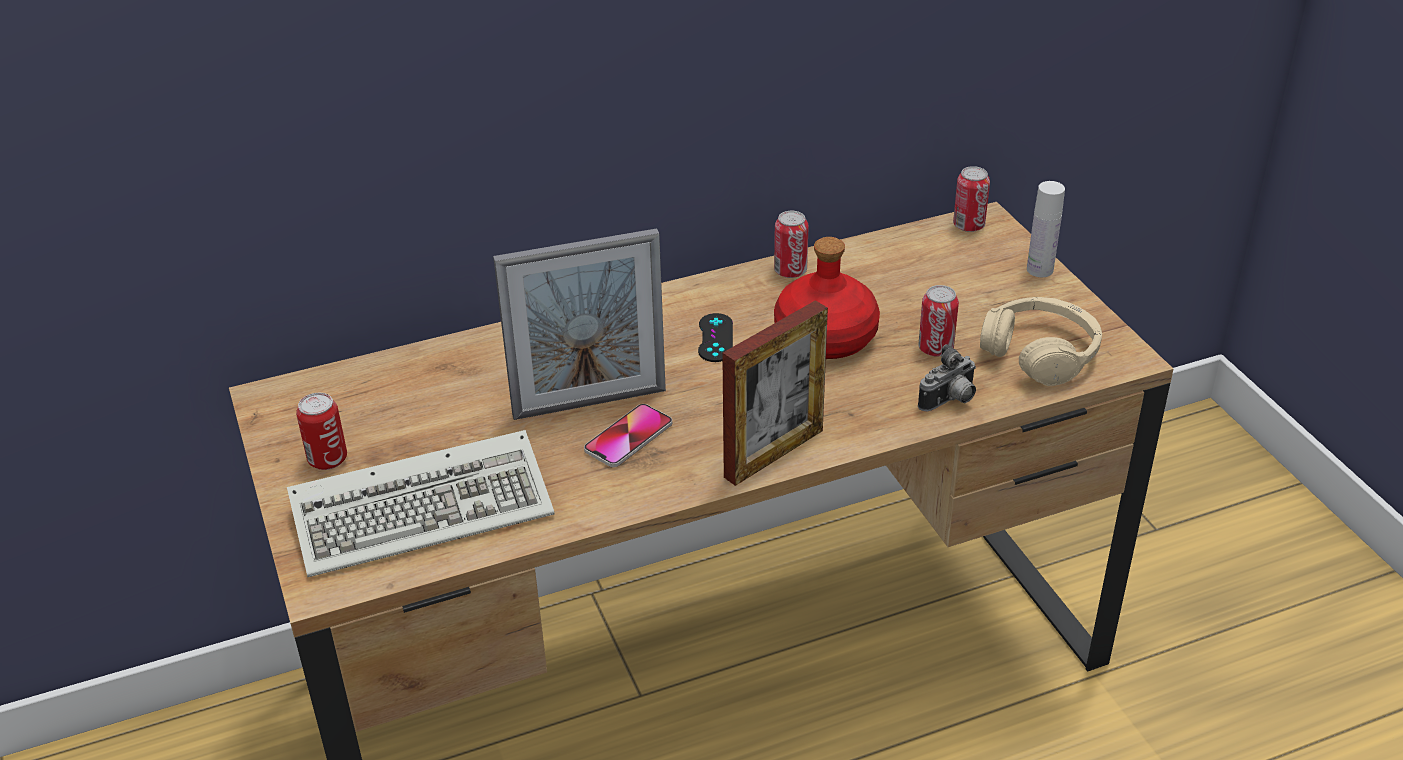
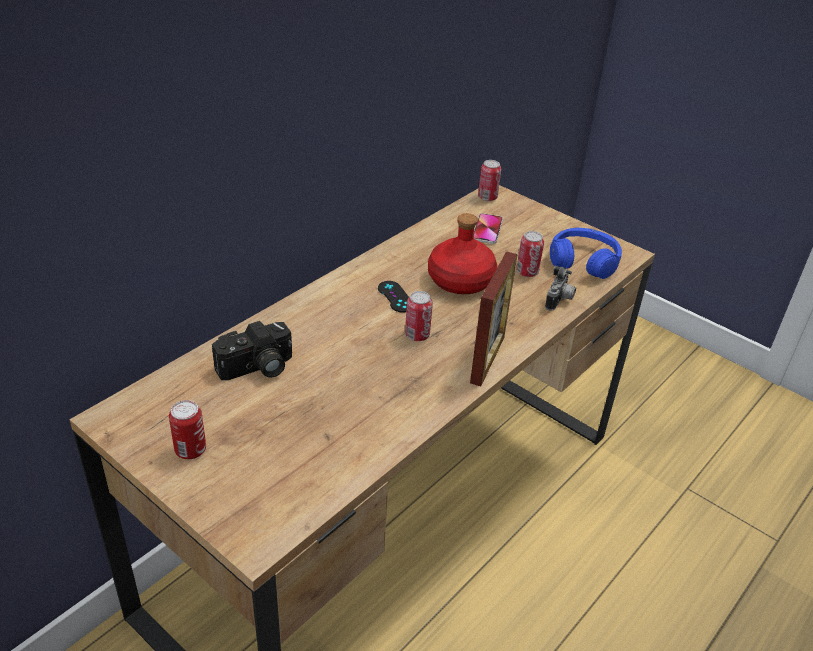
camera: 30 degrees left, 0 degrees up
(428, 508) = (292, 463): keyboard -> none
(470, 385) = (257, 368): none -> camera
(589, 403) = (348, 358): picture frame -> none
(628, 437) = (391, 374): phone -> phone (487, 230)
(790, 271) = (408, 245): can -> can (417, 335)
(1039, 270) = (545, 214): white bottle -> none
(1040, 353) = (583, 261): beige headphones -> blue headphones

